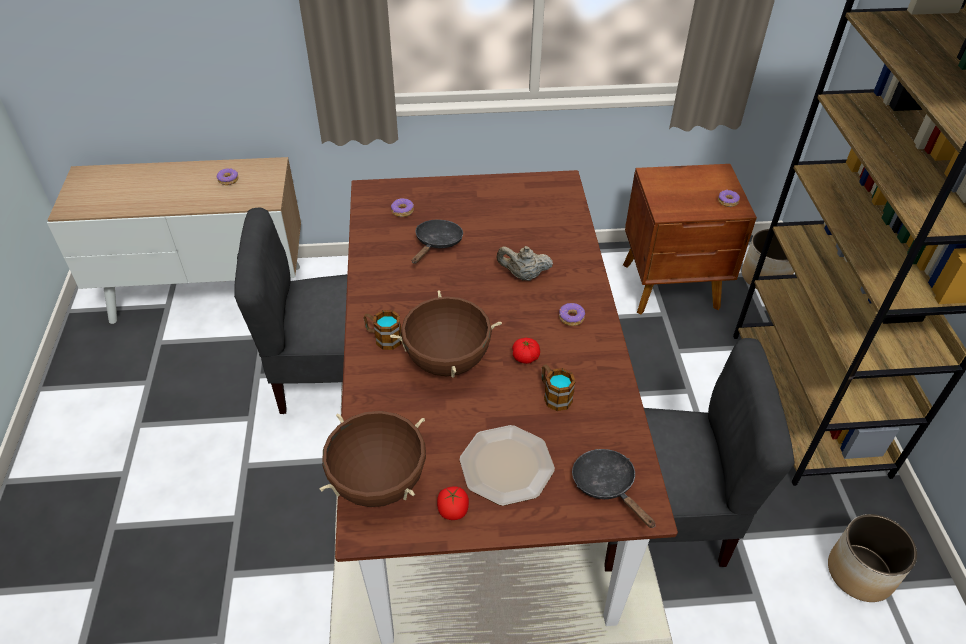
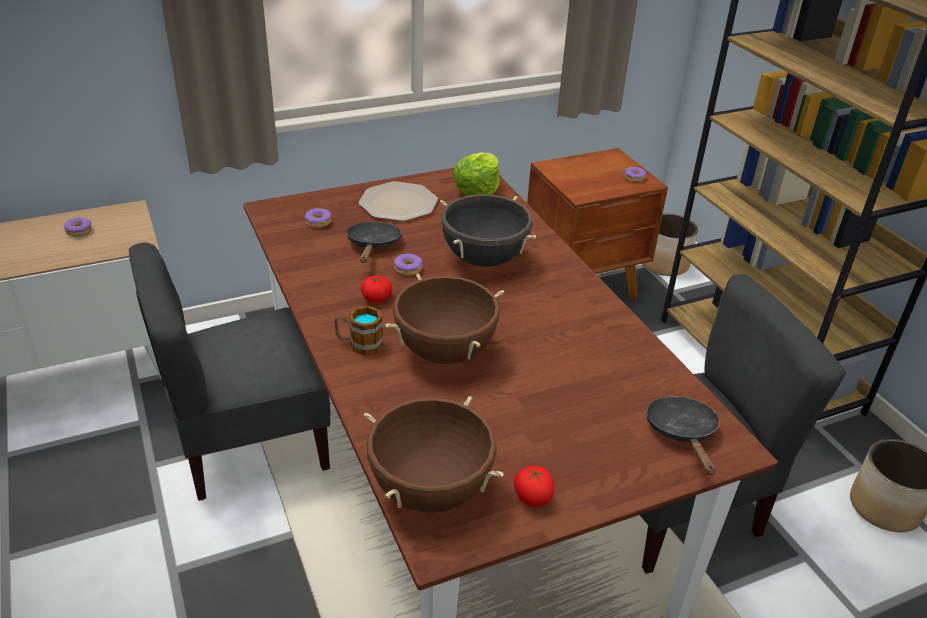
camera: 20 degrees left, 10 degrees down
(505, 466) = (566, 439): plate -> plate (397, 203)
(523, 275) = (484, 259): beige teapot -> black cooking pot
(525, 357) = (528, 332): tomato -> tomato (376, 298)
(554, 199) = (477, 189): none -> lettuce
(554, 395) = (578, 361): mug -> none
(571, 318) = (555, 288): donut -> donut (408, 269)
(607, 485) = (682, 433): black frying pan -> black frying pan turned 45 degrees clockwise

